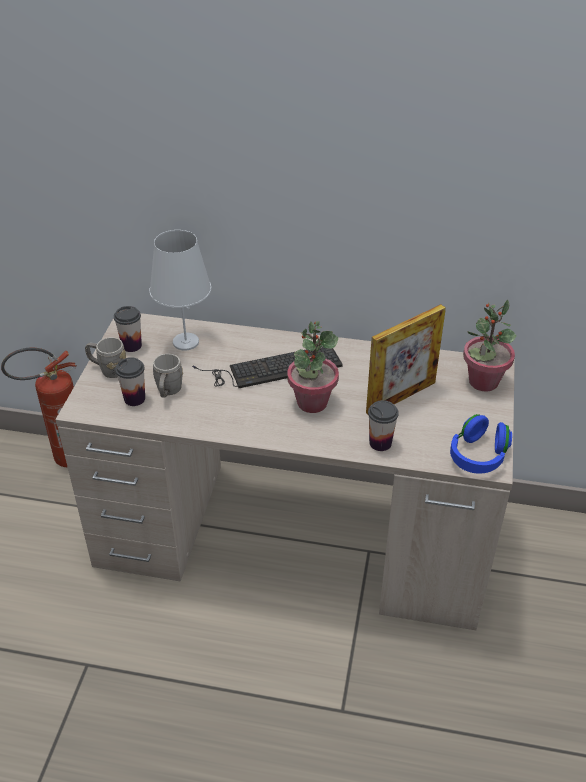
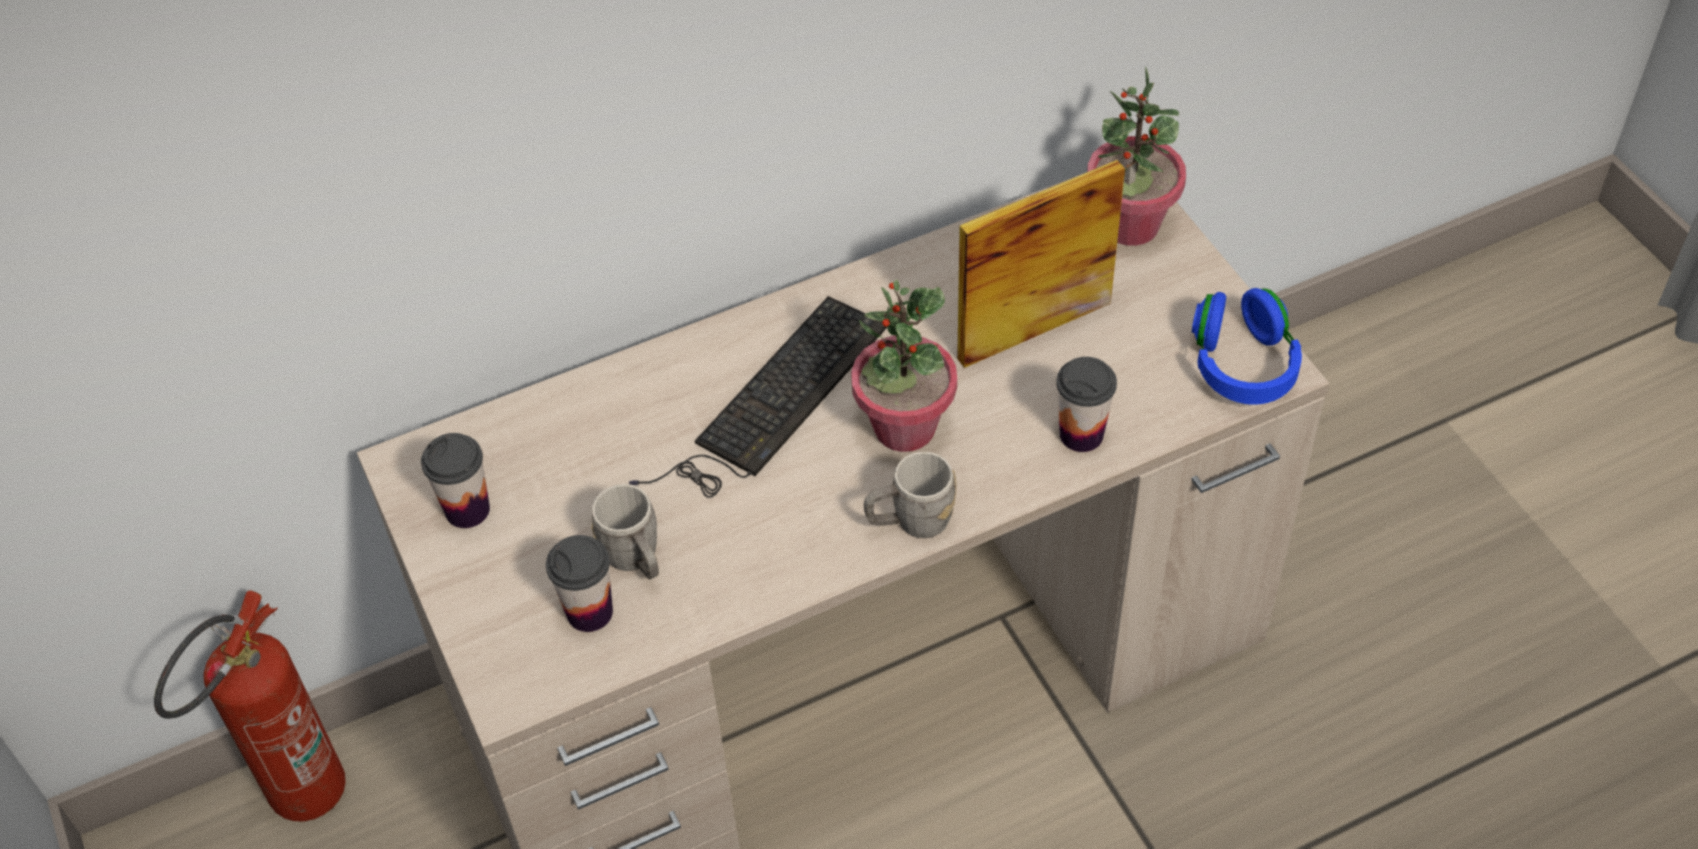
camera: 35 degrees left, 10 degrees up
(108, 369) = (475, 585): grey mug -> grey mug (911, 522)
(185, 342) = (562, 442): white table lamp -> none
(401, 397) = (1034, 330): picture frame -> picture frame turned 135 degrees counterclockwise

